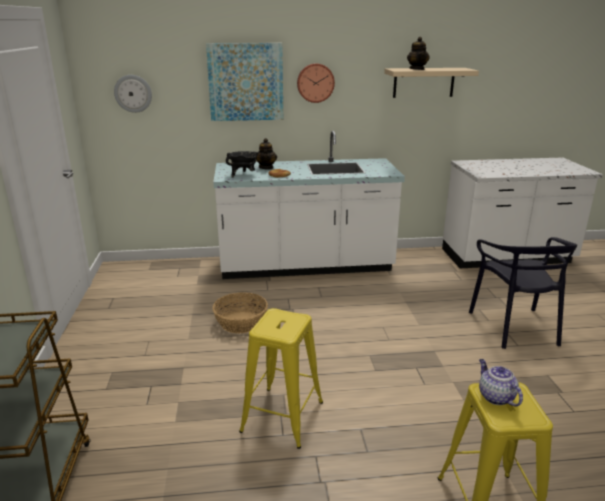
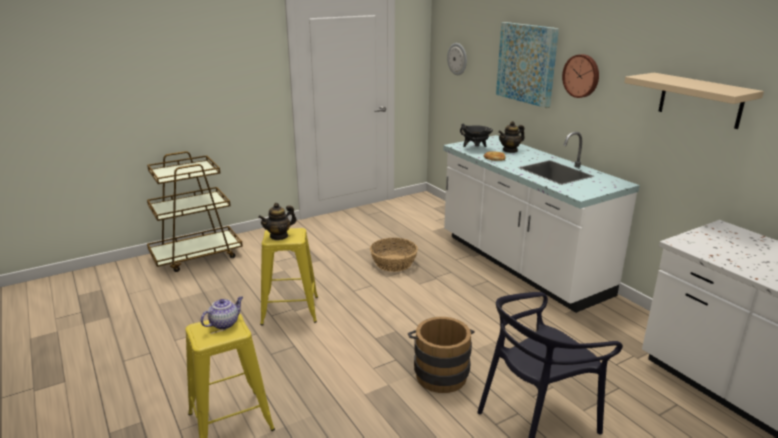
camera: 65 degrees right, 0 degrees up
(417, 69) = (670, 80): teapot -> teapot (279, 236)
(445, 350) = (439, 372): none -> brown bucket

